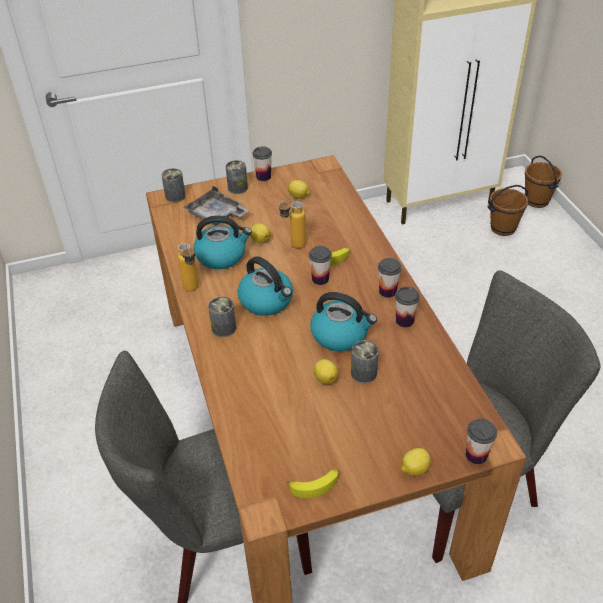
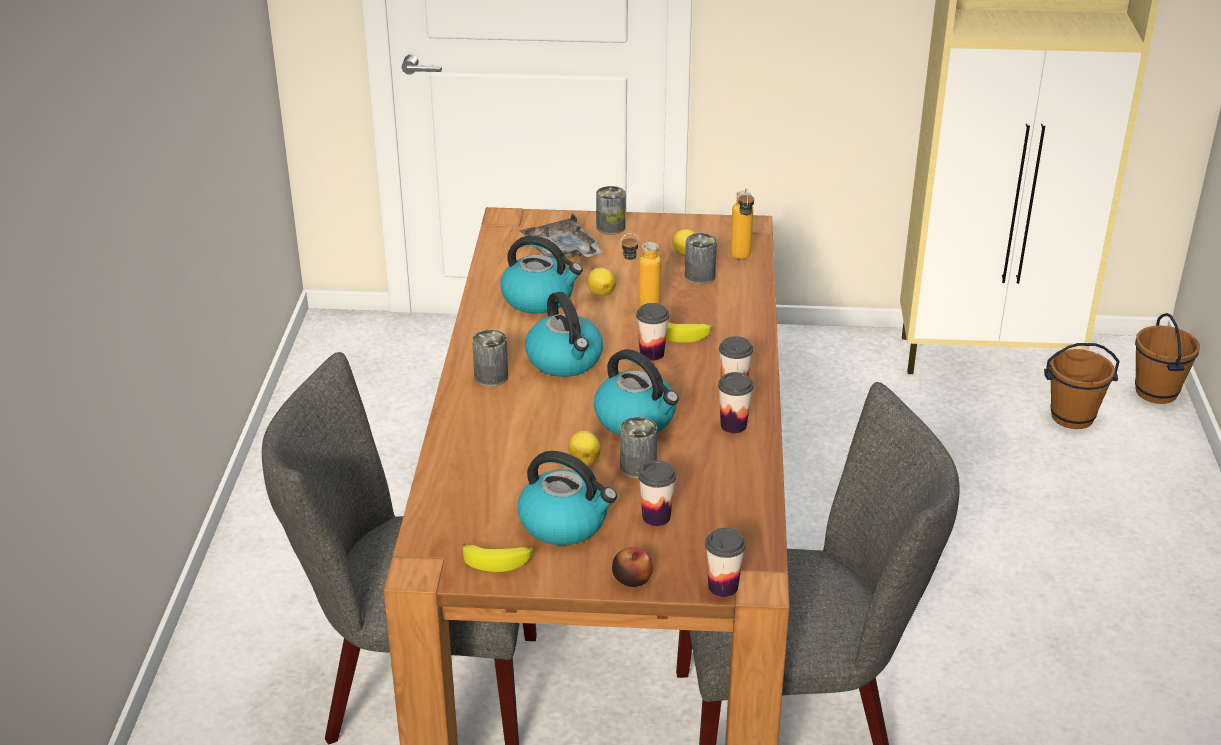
camera: 20 degrees right, 10 degrees down
(175, 196) = (521, 219): can -> can (700, 276)
(193, 291) = (478, 328): bottle -> bottle (741, 259)
(263, 177) = (655, 221): cup -> cup (656, 517)
(342, 436) = (565, 523): none -> kettle
(414, 469) = (632, 579): lemon -> apple

